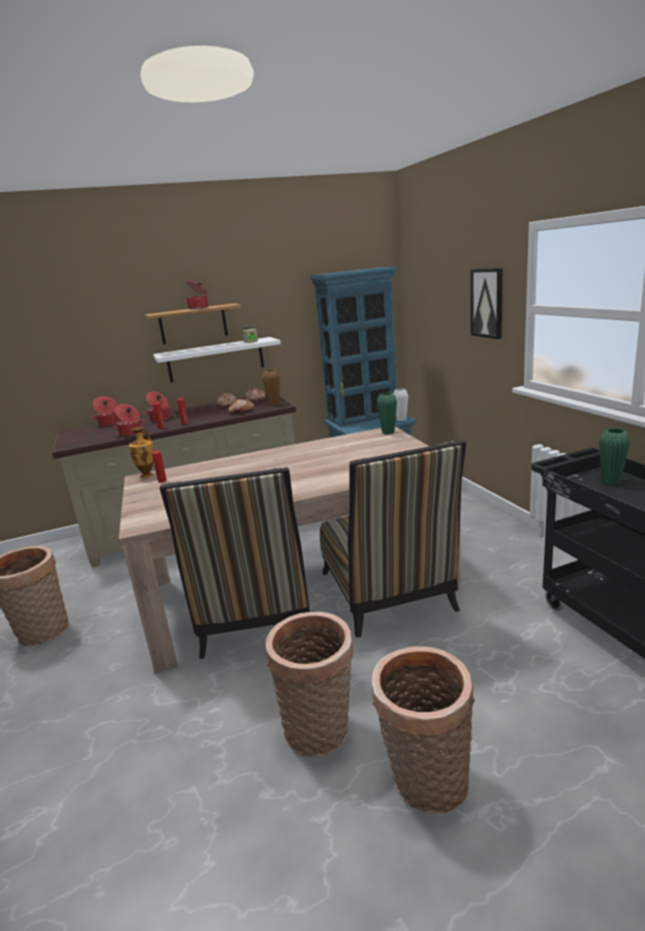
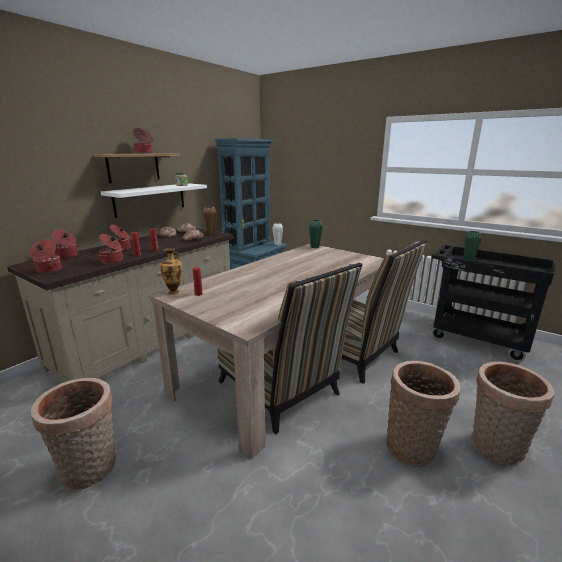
camera: 35 degrees left, 0 degrees up
(74, 438) = (48, 270): none -> cooking pot
(487, 303) = (347, 166): picture -> none

